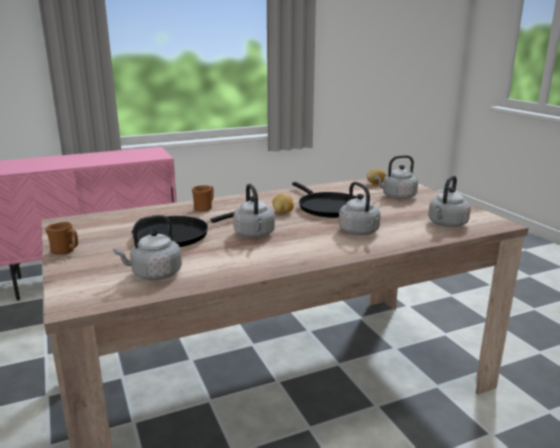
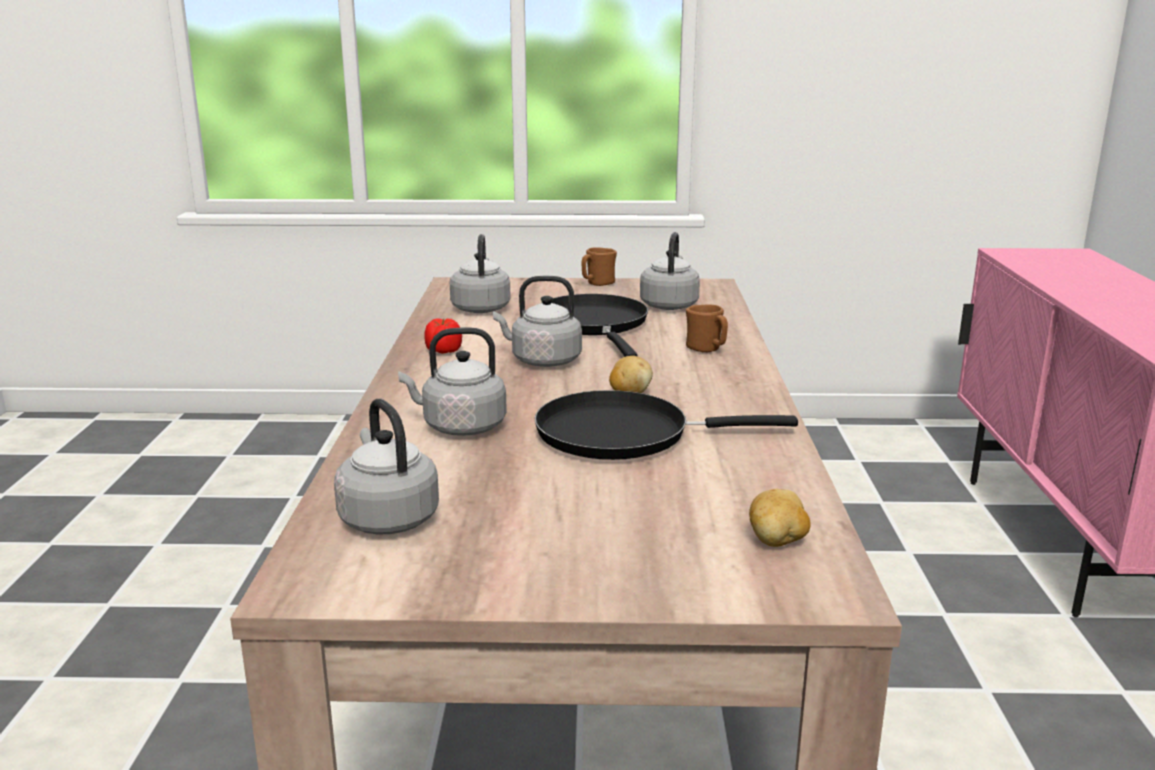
camera: 115 degrees right, 0 degrees up
(263, 261) = (443, 351): none -> tomato
(397, 197) = (630, 531): grey kettle -> grey kettle (669, 305)

